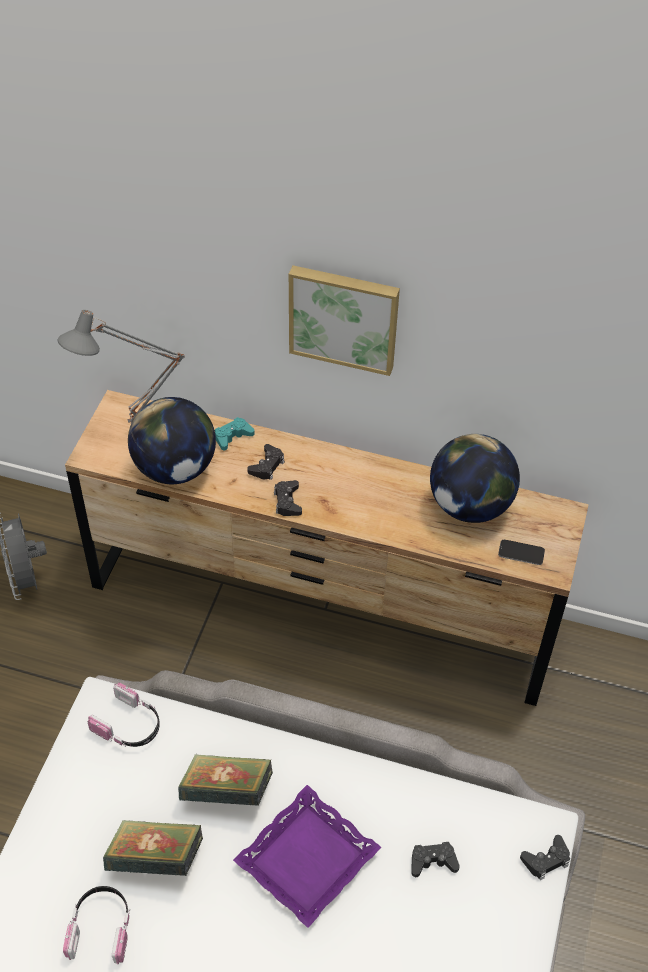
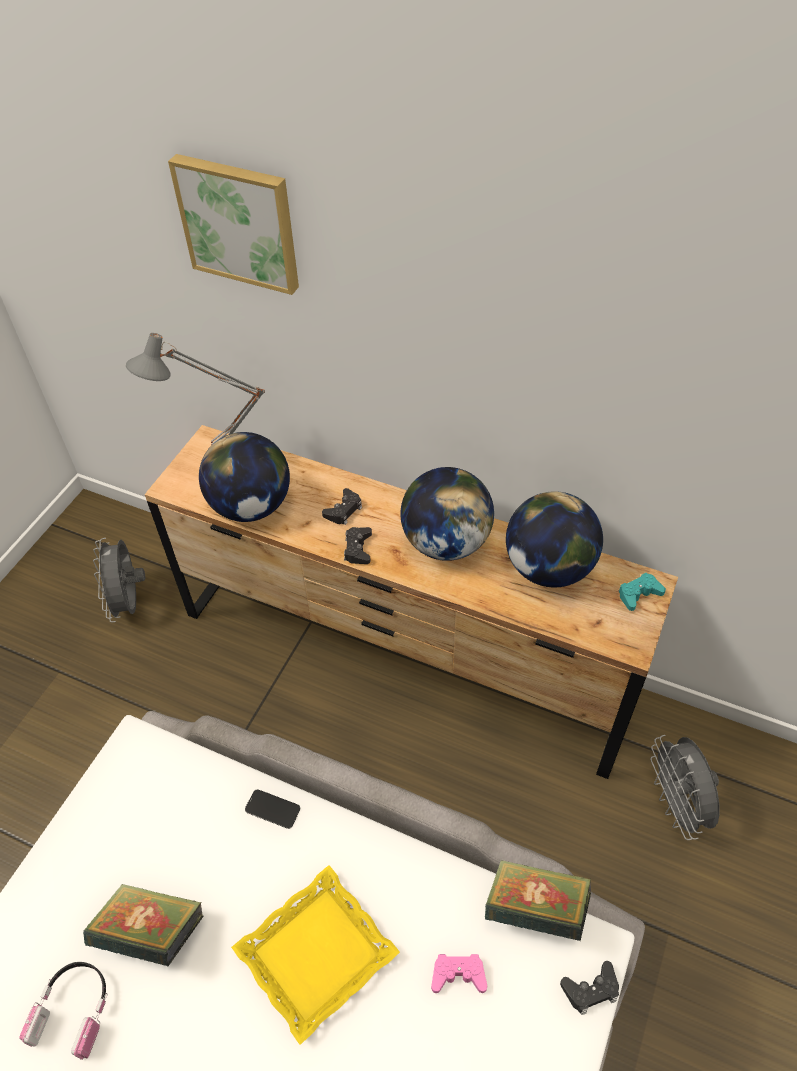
camera: 10 degrees right, 0 degrees up
(129, 725) = (157, 773): headphones -> none
(227, 792) = (243, 861): book -> book (535, 909)
(233, 437) = (315, 479): turquoise game controller -> turquoise game controller (638, 594)
(306, 858) = (316, 953): purple tray -> yellow tray
(344, 317) = (422, 355): picture -> picture (239, 222)
(370, 489) = (446, 542): none -> globe
(432, 861) = (458, 975): black game controller -> pink game controller
(521, 553) = (598, 624): phone -> phone (272, 809)
(602, 723) = (676, 805): none -> grey fan

